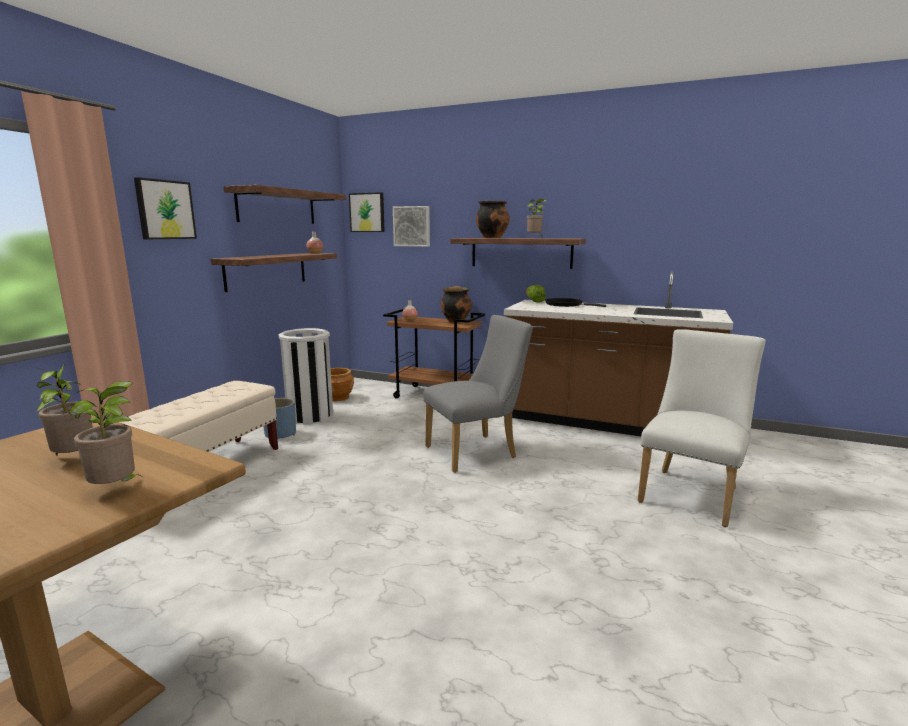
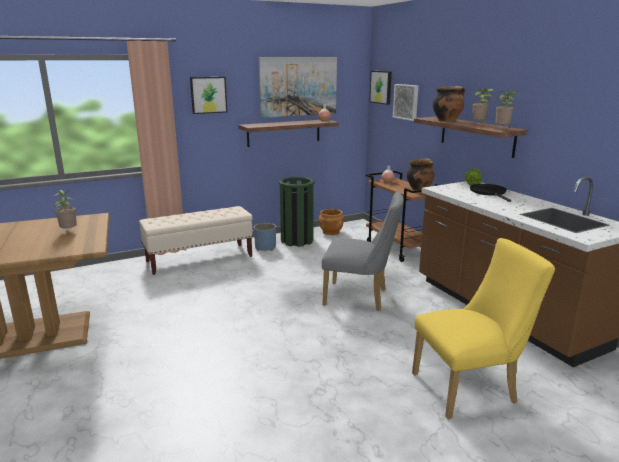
camera: 40 degrees right, 5 degrees up
(117, 489) = (59, 247): potted plant -> potted plant (503, 129)
(277, 207) = (298, 86): shelf -> picture
(310, 416) = (297, 240): white trash can -> green trash can
(691, 492) = (470, 387): white chair -> yellow chair

